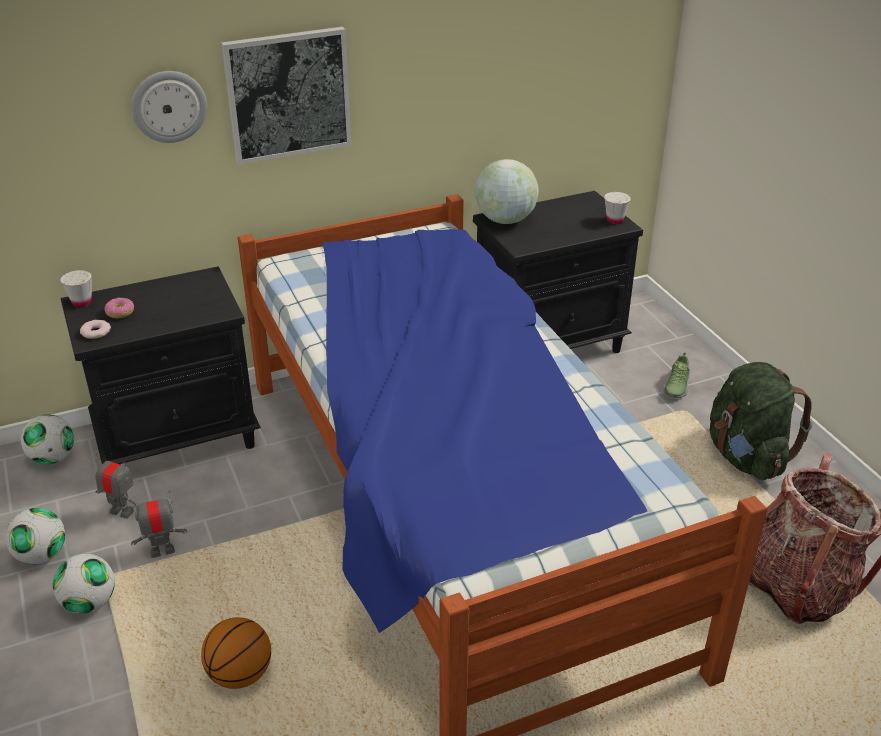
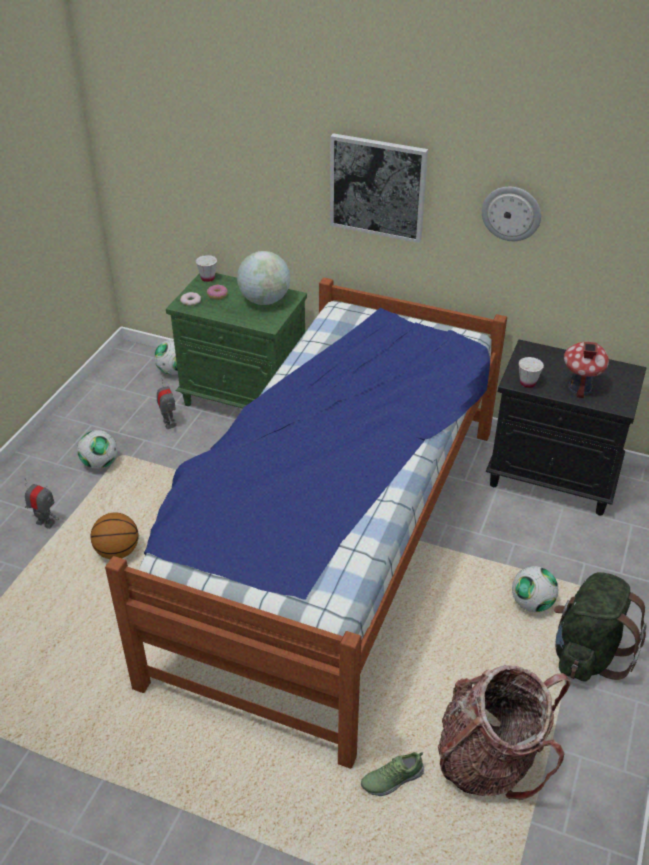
camera: 45 degrees right, 5 degrees up
(41, 555) = (109, 423): football -> football (531, 603)
(162, 551) = (161, 459): toy robot -> toy robot (45, 523)
(169, 106) = (290, 167): wall clock -> wall clock (511, 213)
(178, 437) = (245, 398): black nightstand -> green nightstand
(505, 220) = (535, 355): globe -> globe (265, 300)
(574, 227) = (579, 387): none -> toy house
(615, 220) = (621, 399): white cup -> white cup (527, 383)
(676, 386) = (609, 568): shoe -> shoe (391, 778)

